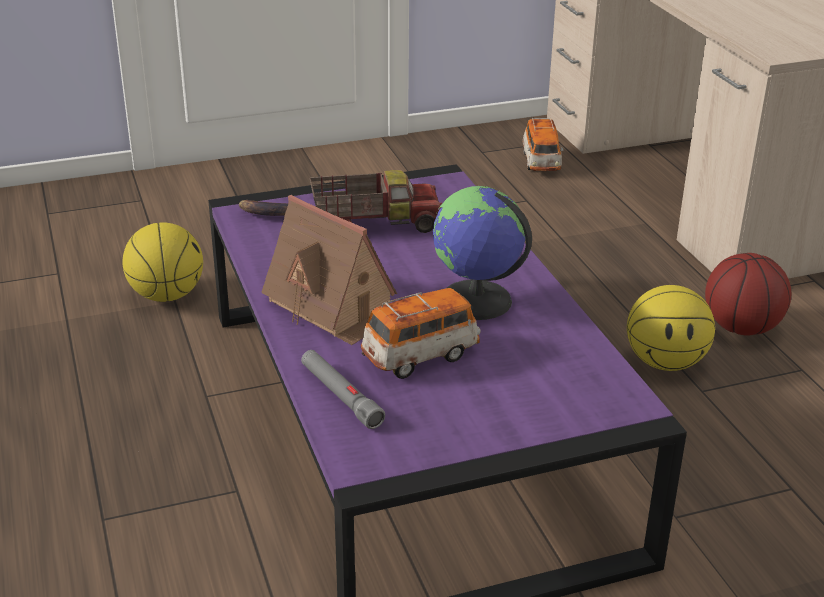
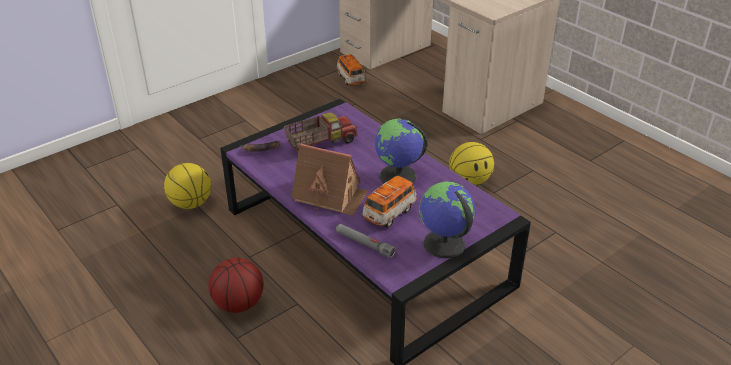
camera: 20 degrees left, 5 degrees up
(486, 430) = (443, 244): none -> globe
(740, 328) = (495, 154): basketball -> basketball (238, 303)

